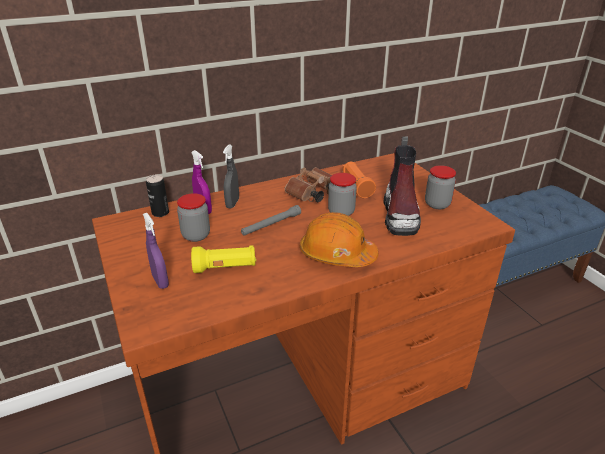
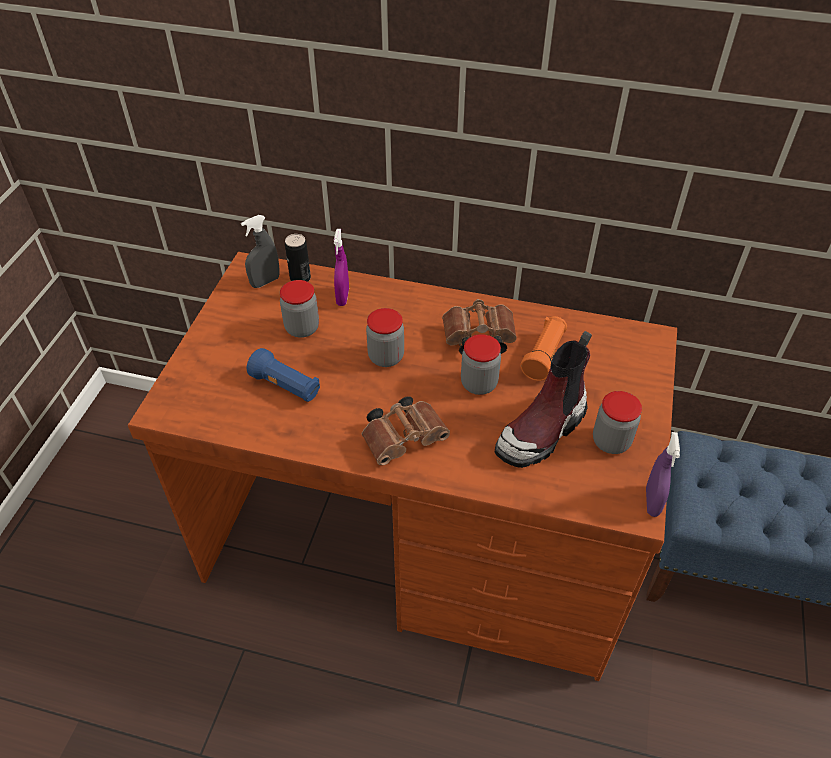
camera: 40 degrees right, 15 degrees up
(160, 281) = (220, 367): purple spray bottle -> purple spray bottle (652, 502)
(225, 268) = (286, 386): yellow flashlight -> blue flashlight
(232, 203) = (379, 304): grey spray bottle -> grey spray bottle (265, 282)
(271, 225) = (386, 357): grey flashlight -> jar
(337, 254) = (405, 438): orange hard hat -> brown binoculars

